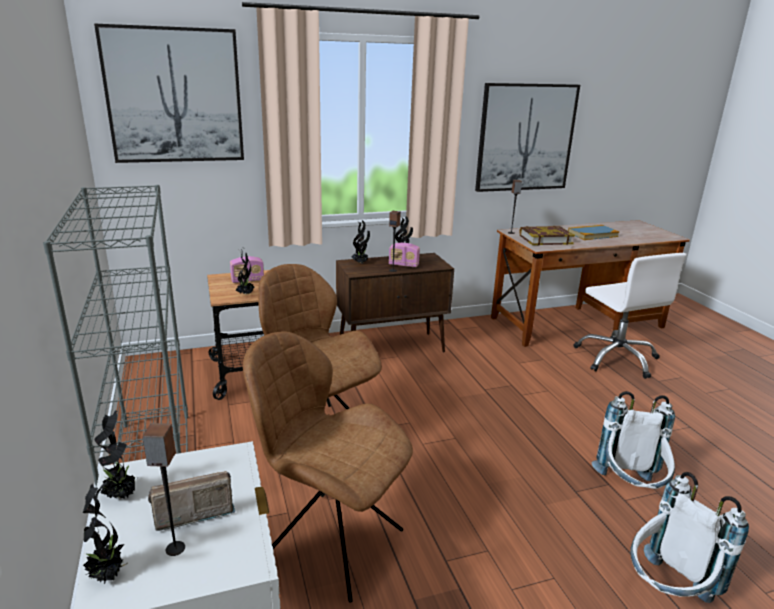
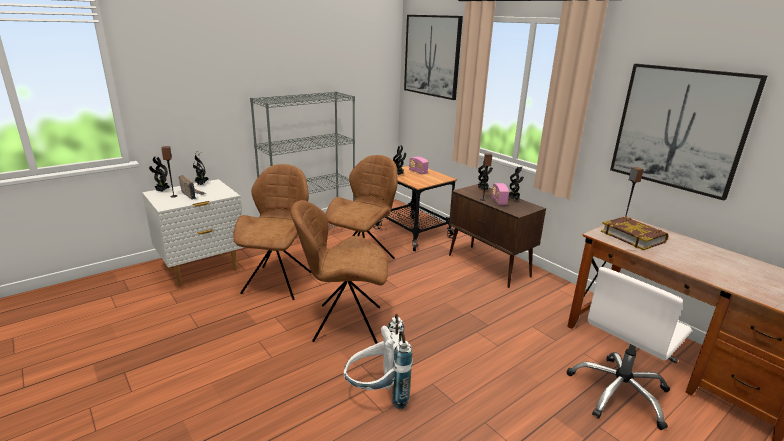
camera: 70 degrees right, 0 degrees up
(484, 487) = (344, 323): none -> brown chair
(592, 234) = (706, 261): book -> none
(666, 592) = (270, 409): white backpack -> none

